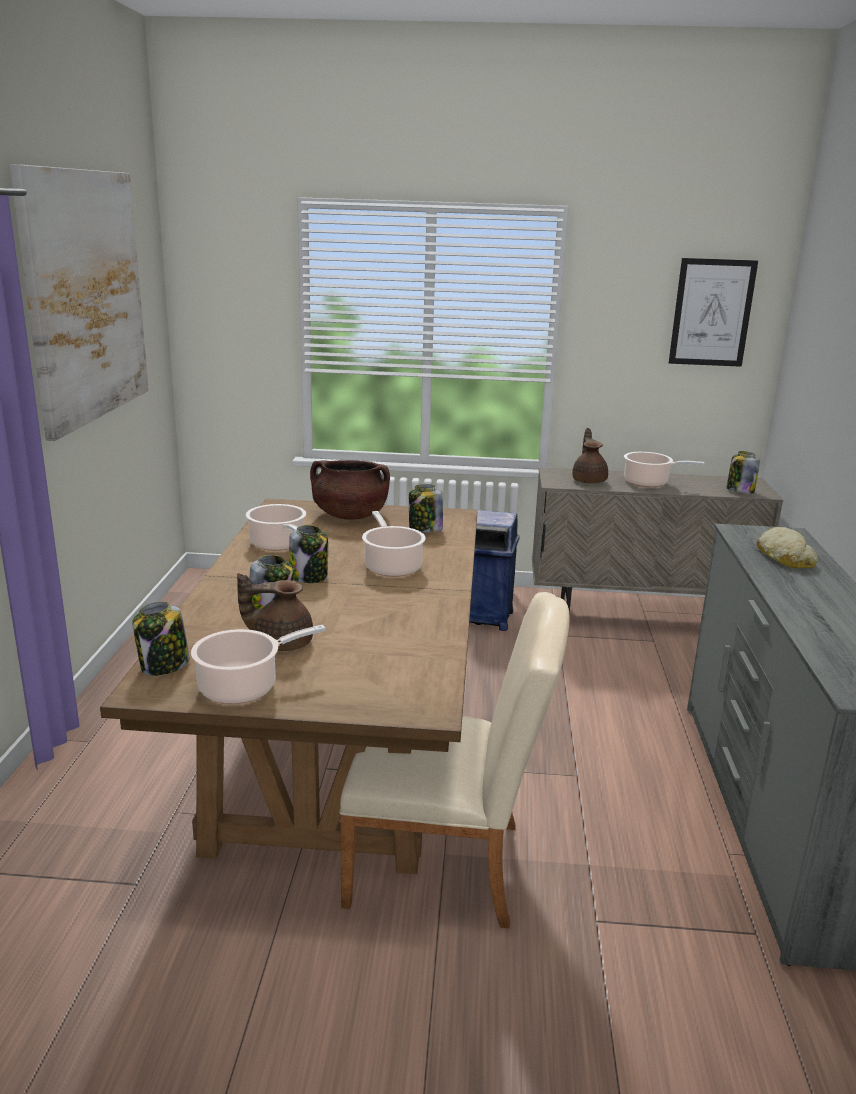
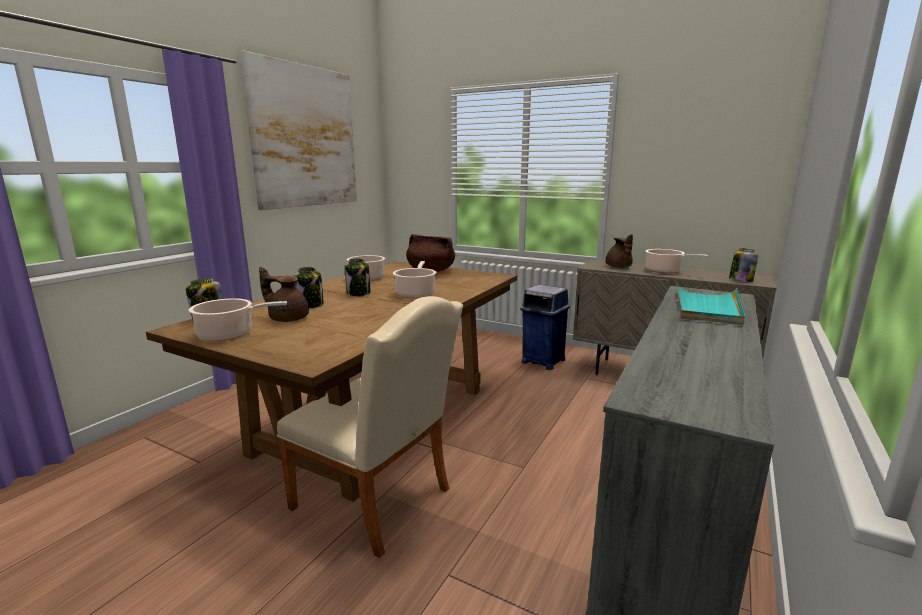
camera: 25 degrees right, 5 degrees down
(425, 529) = (466, 280): jar -> none
(589, 480) = (618, 267): brown teapot -> brown teapot turned 150 degrees clockwise
(712, 313) = (732, 144): picture -> none
(785, 557) = (707, 307): bread -> turquoise tray

